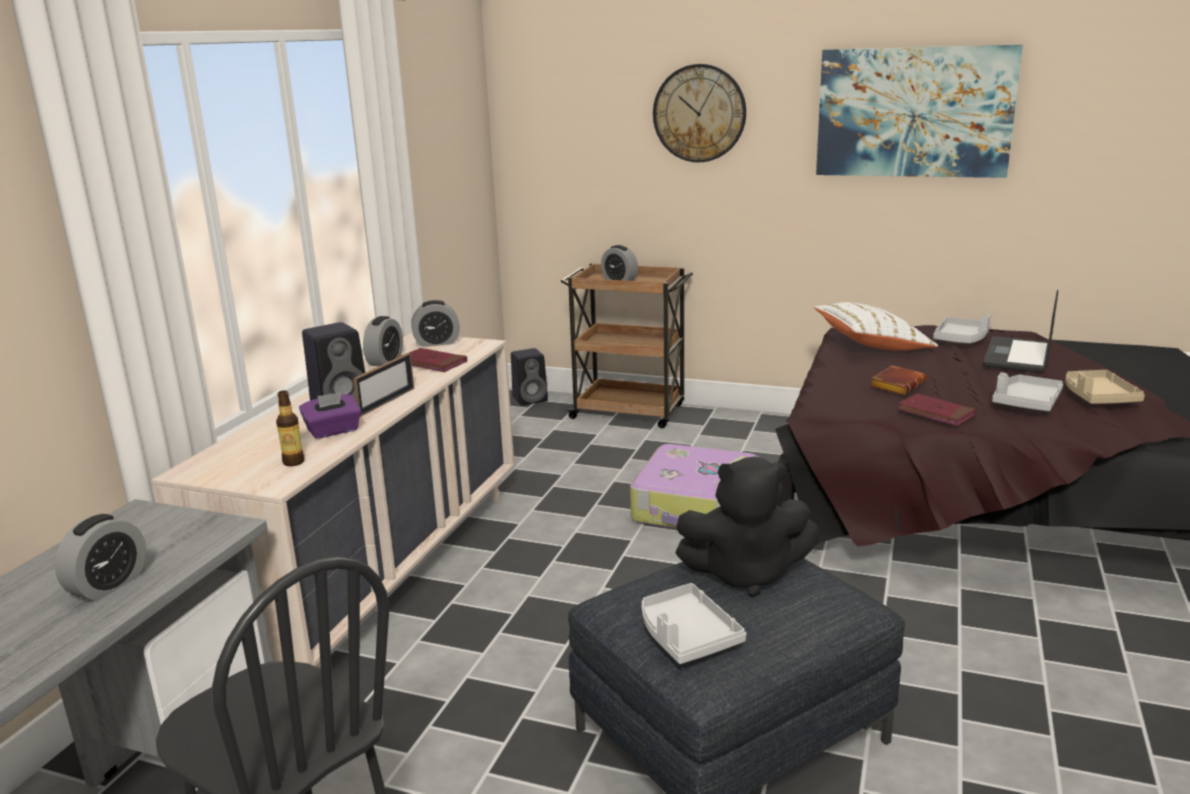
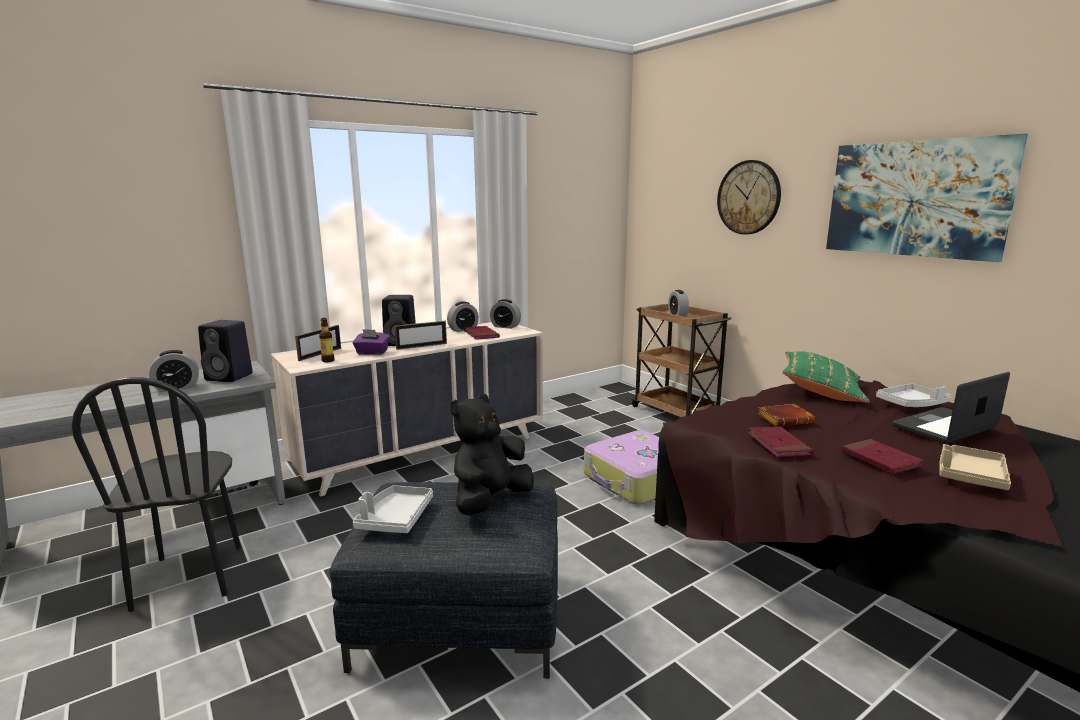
camera: 35 degrees right, 5 degrees down
(251, 456) = (320, 354): none -> picture frame
(531, 399) = (625, 390): black speaker -> black speaker (230, 377)
(745, 574) = (490, 501): black plush toy -> black plush toy turned 90 degrees clockwise
(871, 345) = (820, 391): white pillow -> green pillow
(1026, 402) = (880, 459): grey tray -> red book

